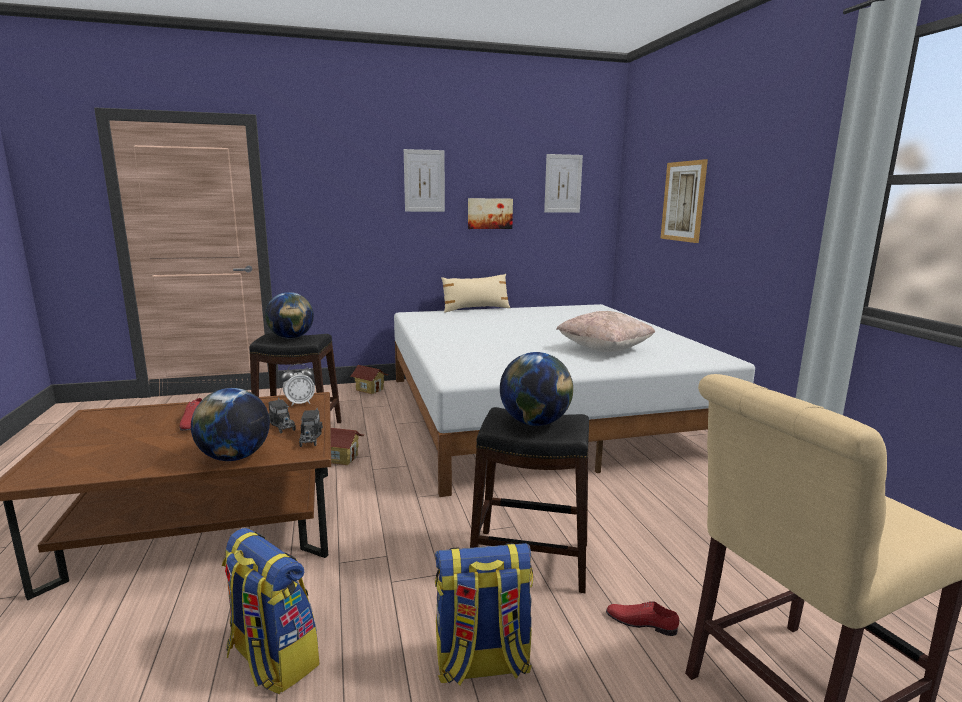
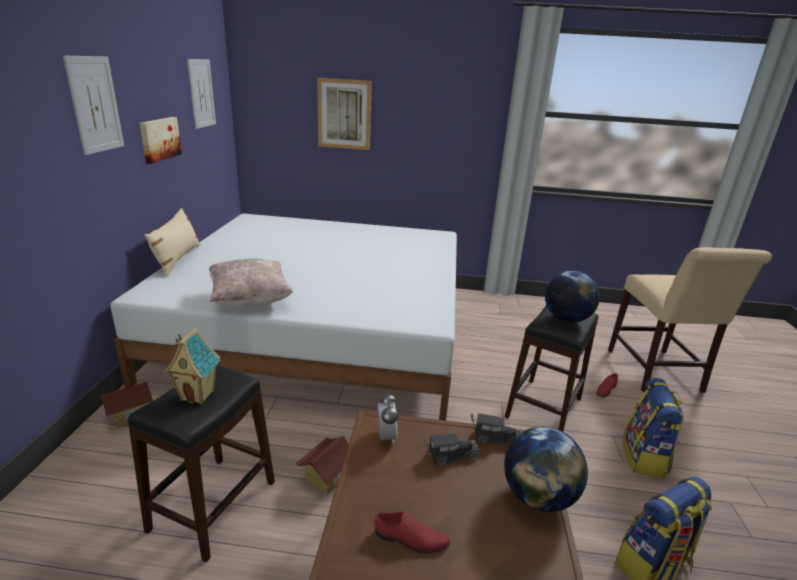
camera: 70 degrees left, 10 degrees up
(291, 338) = (198, 395): globe -> toy house
(604, 349) = (391, 254): beige pillow -> beige pillow (250, 300)

